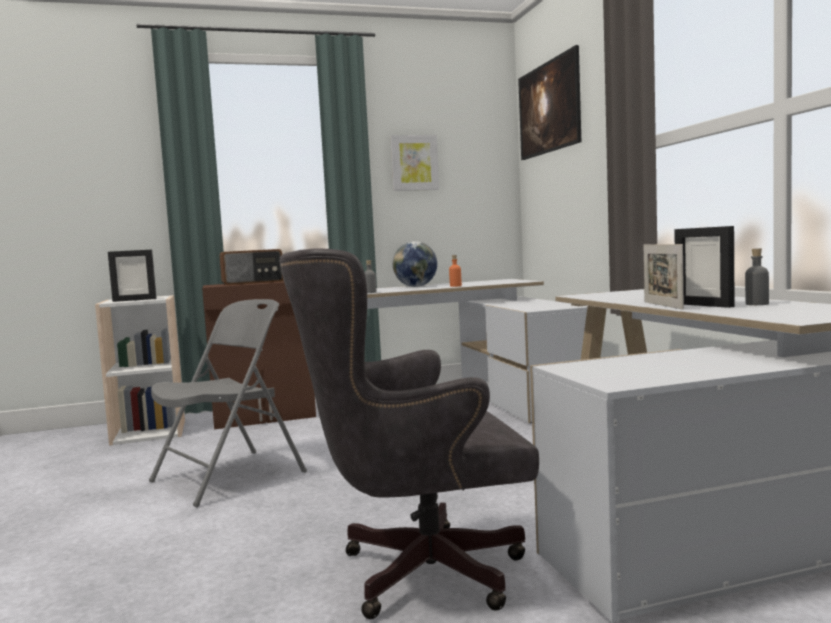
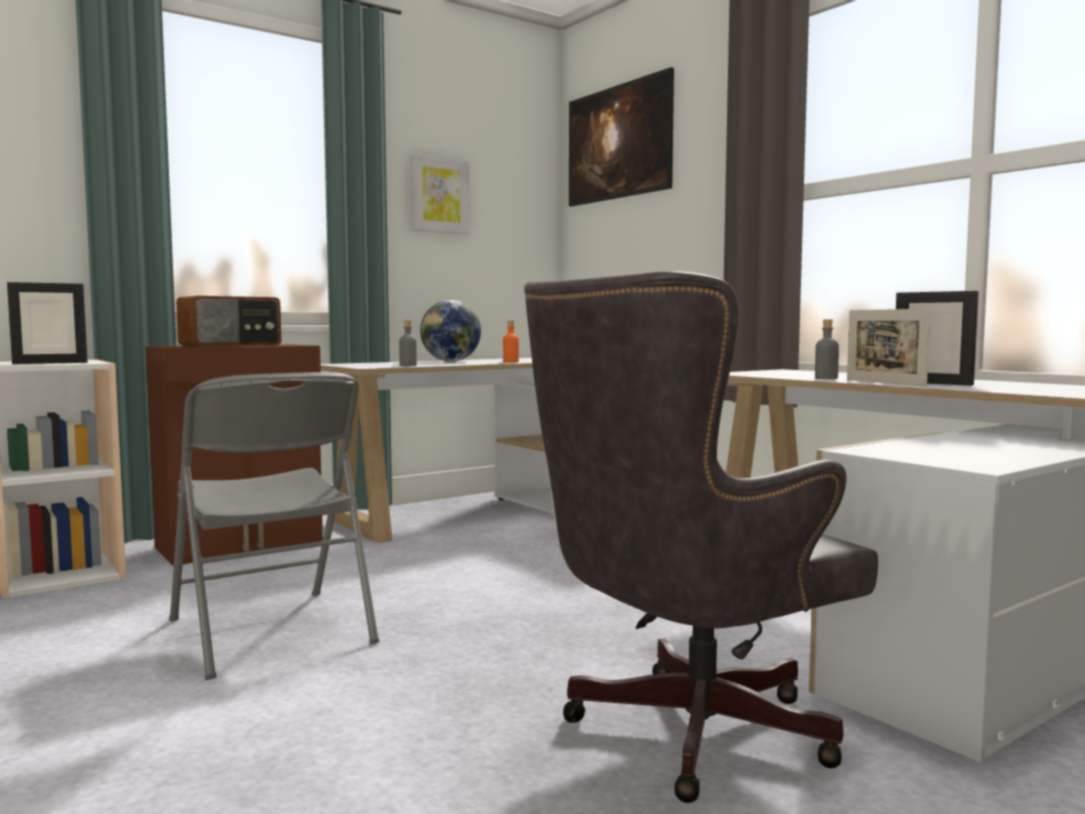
camera: 20 degrees left, 0 degrees up
(228, 477) = (269, 631): grey chair -> grey chair turned 120 degrees clockwise
(757, 304) = (988, 383): grey bottle -> grey bottle (826, 378)

